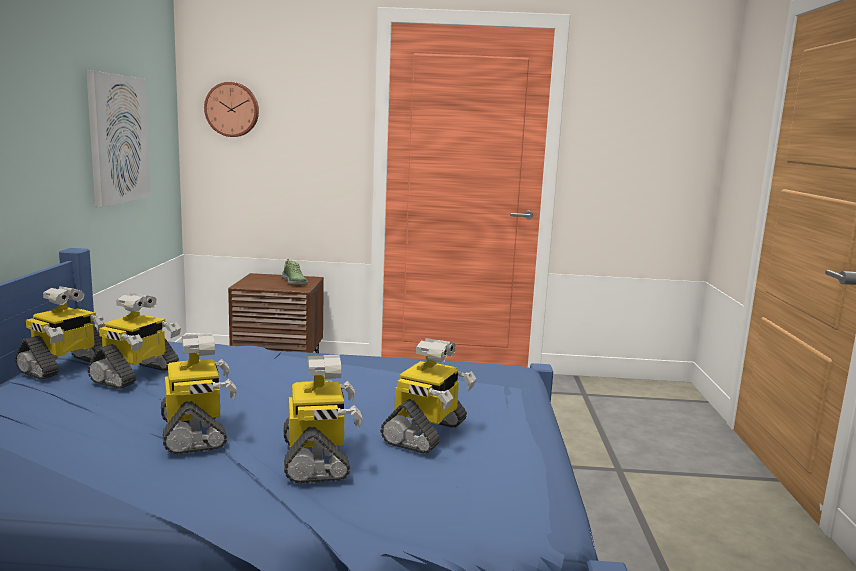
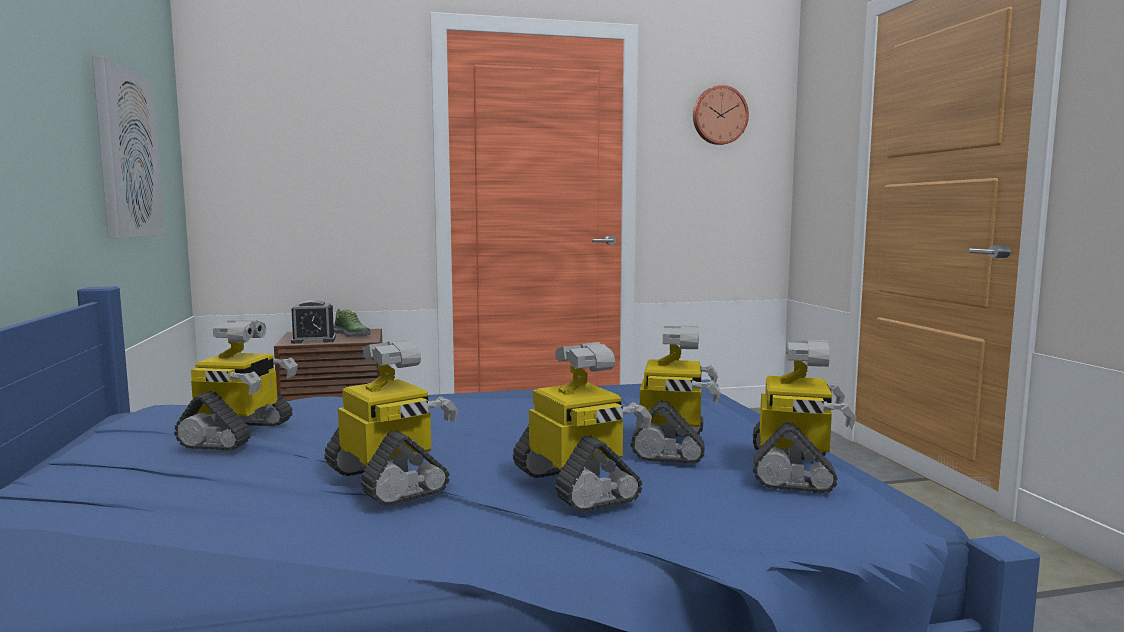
camera: 15 degrees left, 5 degrees down
(65, 366) = (125, 437): toy robot -> toy robot (793, 470)
(232, 109) = (255, 131): wall clock -> wall clock (719, 115)
(261, 285) = (313, 340): none -> alarm clock

